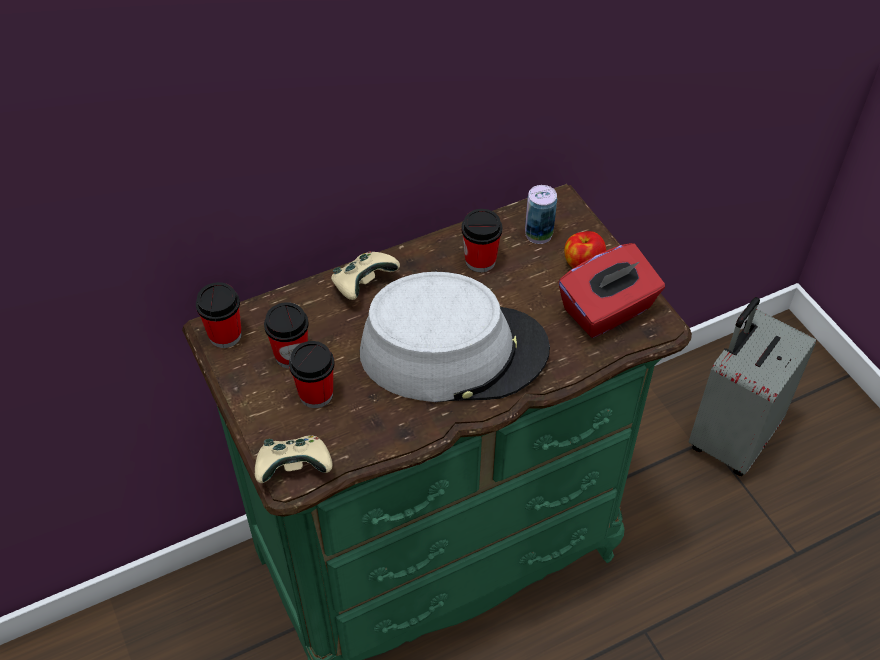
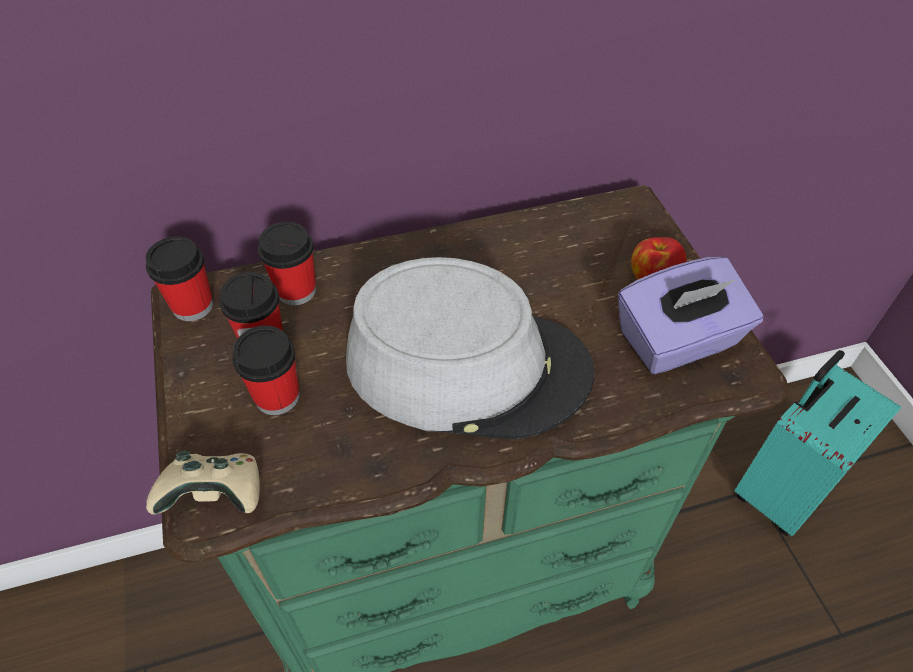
camera: 10 degrees right, 0 degrees up
(363, 285) = (376, 268): beige game controller -> none
(480, 261) = (524, 258): cup -> cup (296, 290)
(538, 234) = (602, 236): can -> none
(607, 311) = (678, 341): red tissue box -> purple tissue box
(731, 437) = (779, 491): grey suitcase -> turquoise suitcase

